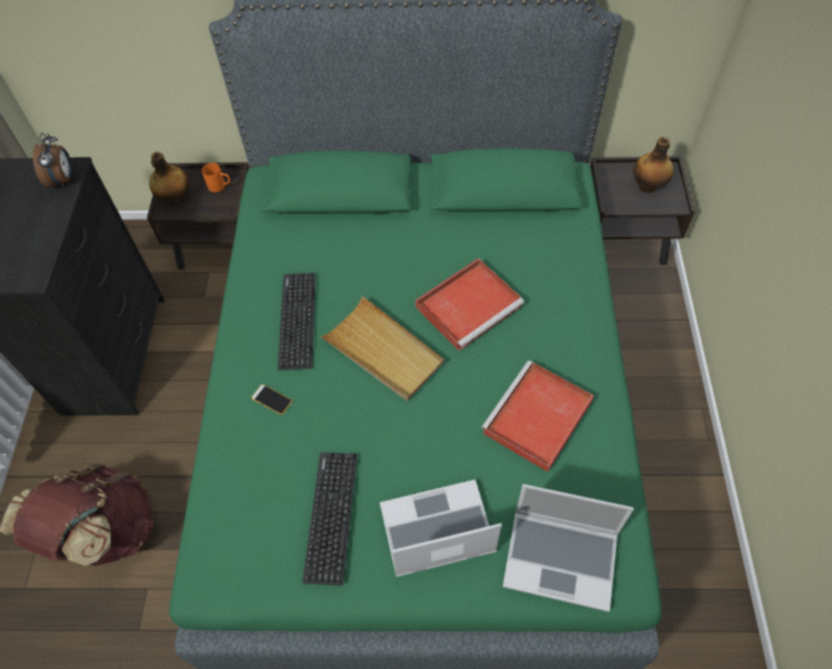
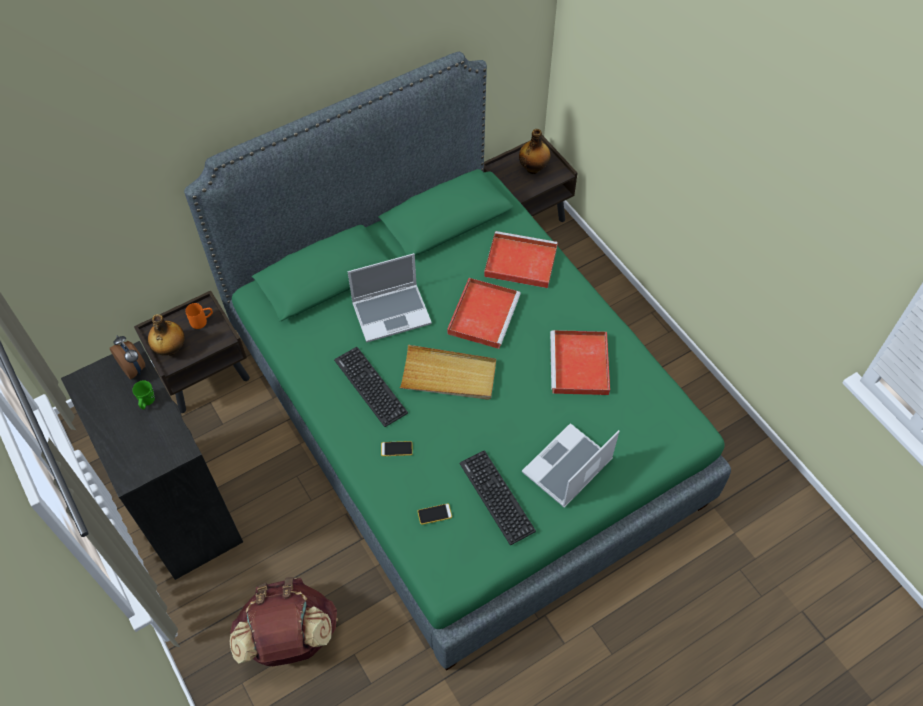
camera: 35 degrees left, 0 degrees up
(45, 217) = (147, 402): none -> green mug
(252, 494) = (434, 514): none -> phone
(549, 269) = (519, 262): none -> red tray
(562, 559) = (651, 440): laptop -> laptop (392, 312)

